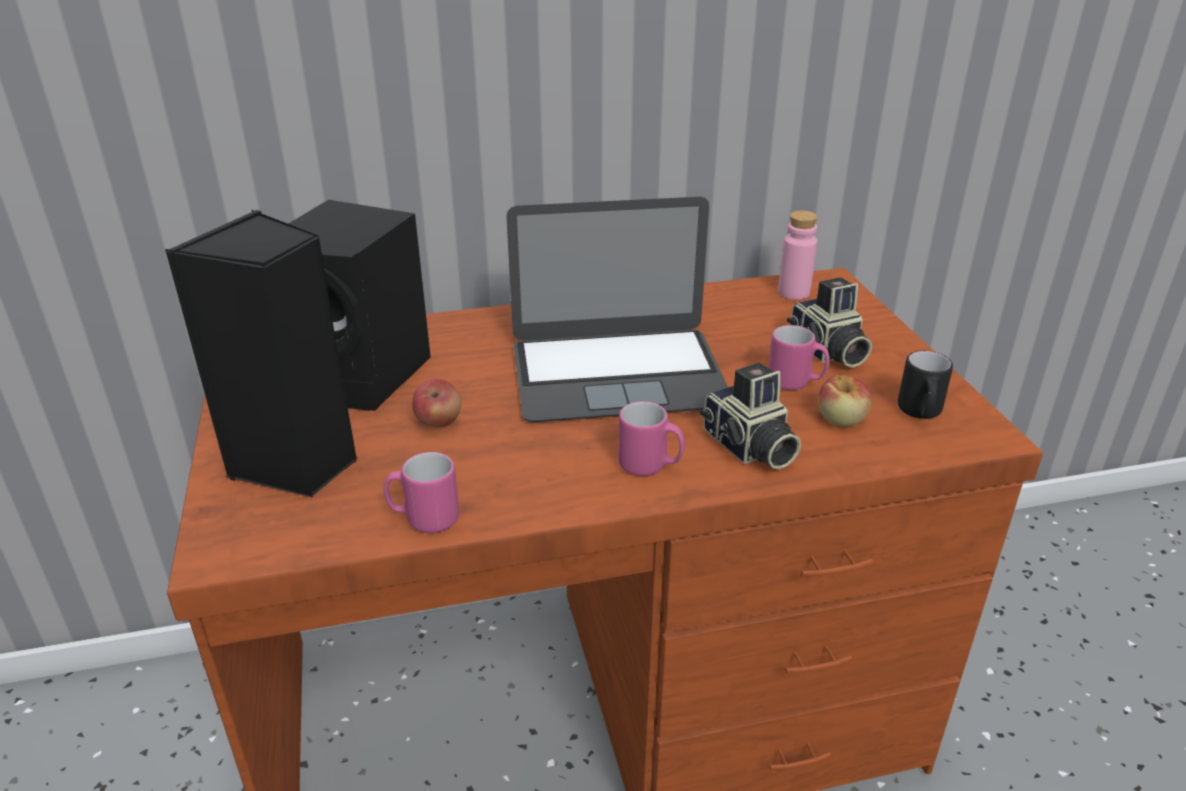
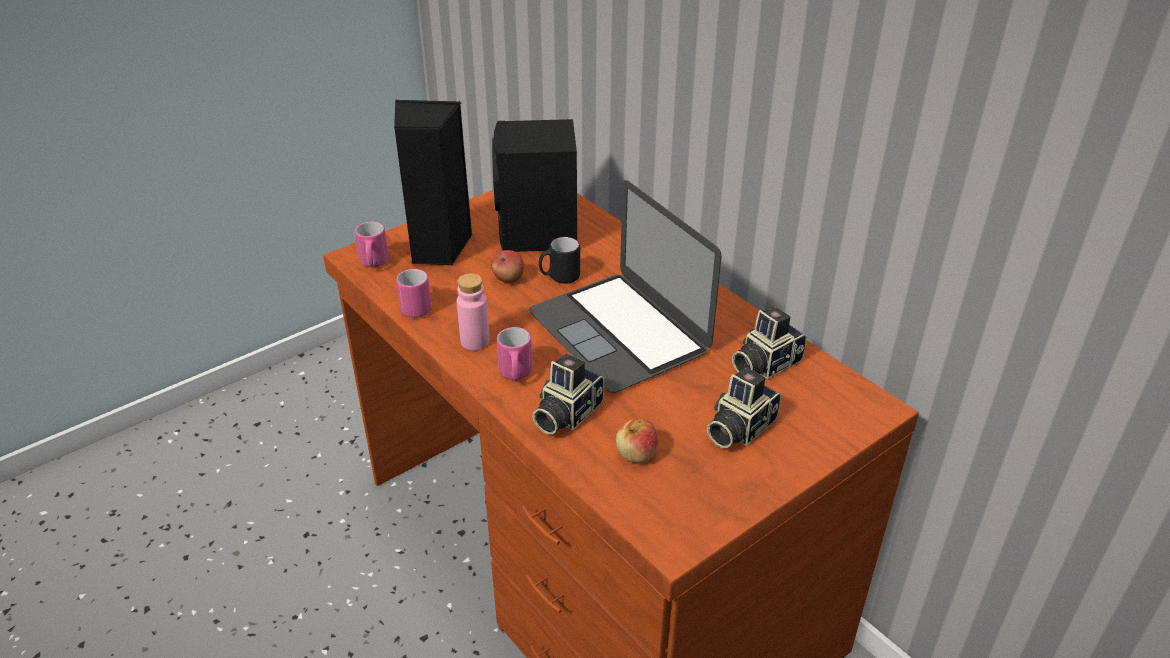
camera: 65 degrees right, 5 degrees up
(735, 311) = (764, 363): none -> camera
(793, 292) = (831, 389): pink bottle -> pink bottle (475, 341)
(796, 383) = (673, 420): pink mug -> pink mug (374, 264)
(920, 414) = (677, 498): black mug -> black mug (559, 277)

